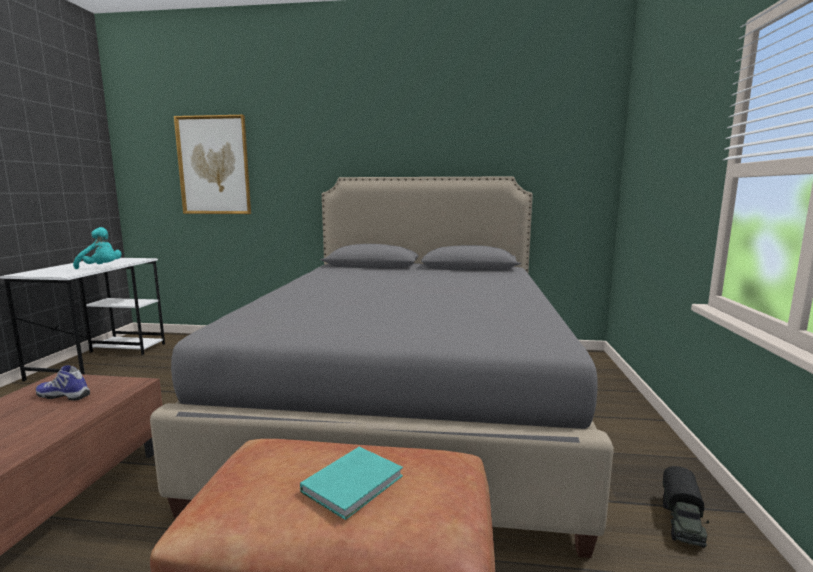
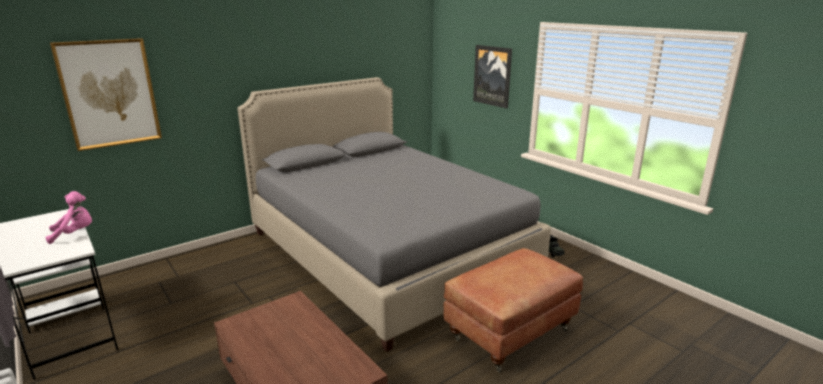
camera: 45 degrees left, 10 degrees up
(65, 396) = (273, 324): shoe -> none
(101, 268) = (75, 234): turquoise plush toy -> pink plush toy
(355, 483) = (522, 270): turquoise book -> none
(676, 162) = (492, 76): none -> picture

